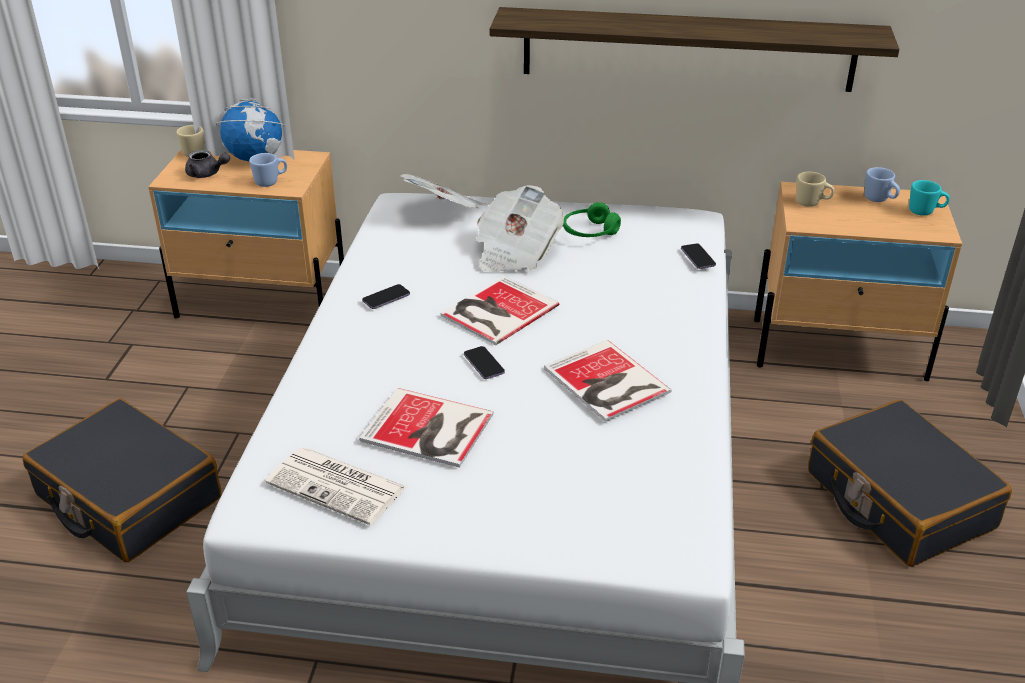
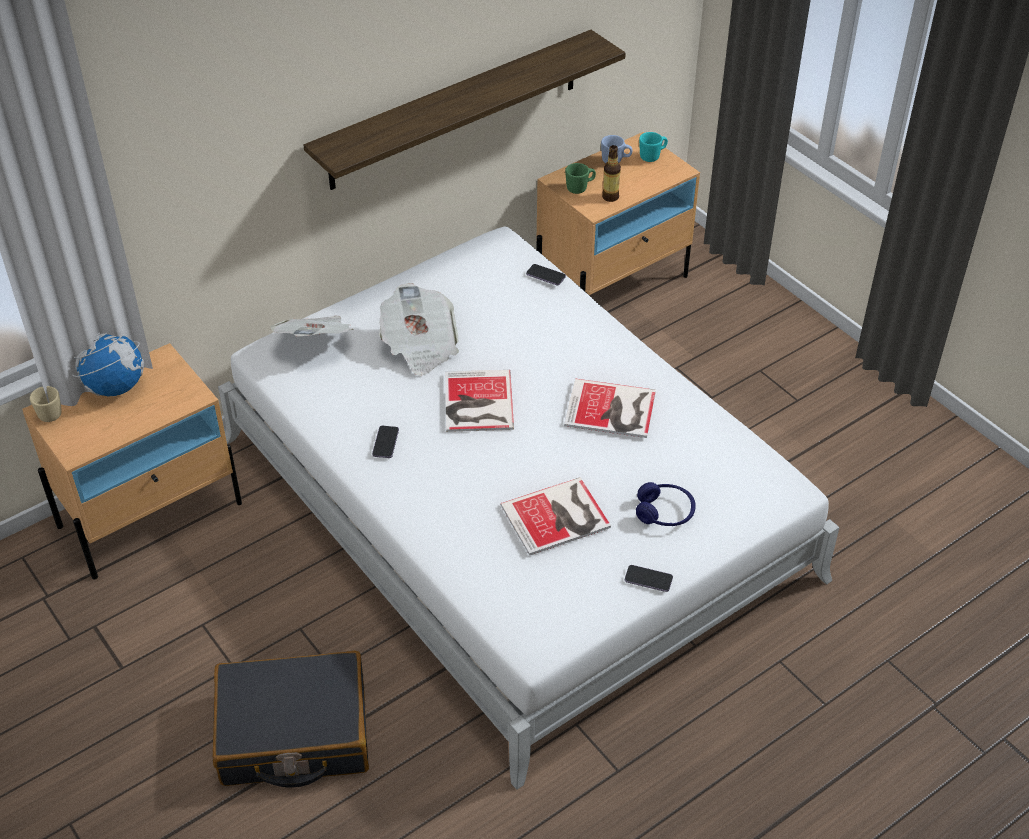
camera: 45 degrees left, 10 degrees up
(207, 174) = (100, 427): grey teapot -> none
(271, 182) = (169, 401): blue mug -> none
(339, 486) = (559, 592): newspaper -> none
(484, 364) = (526, 448): phone -> phone (648, 579)
(530, 490) = (665, 512): none -> blue headphones
(590, 232) = (450, 297): green headphones -> none
(812, 203) = (580, 188): beige mug -> green mug
(833, 221) = (610, 197): none -> bottle
(898, 500) = (757, 376): black suitcase -> none

